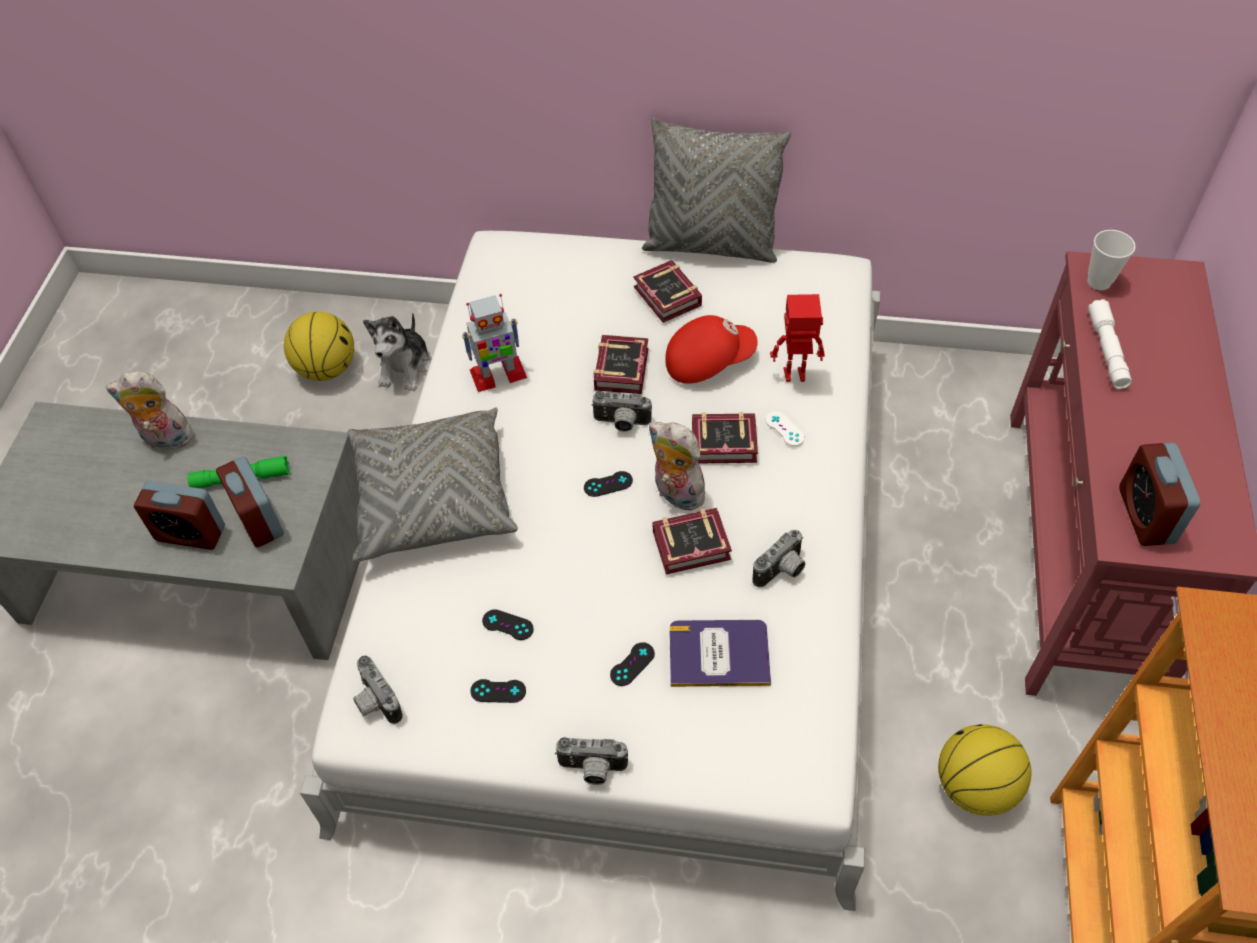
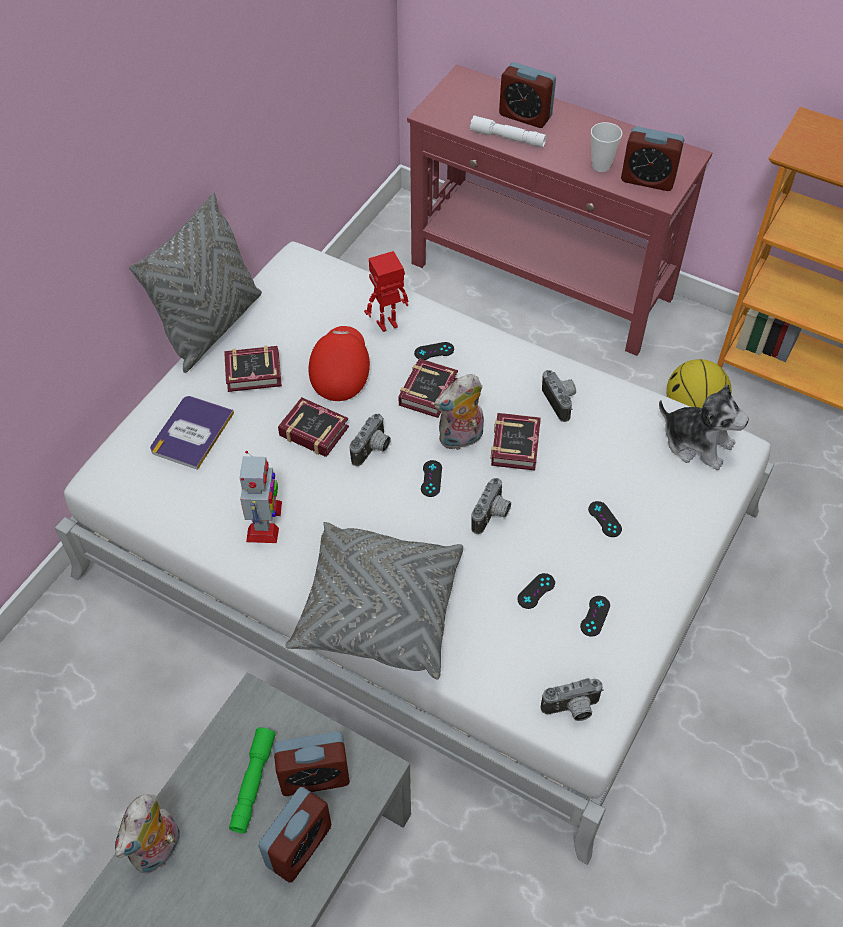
camera: 70 degrees left, 0 degrees up
(327, 368) = (53, 730): basketball -> none
(406, 367) = (100, 655): plush toy -> plush toy (697, 443)
(592, 770) = (685, 573): camera -> camera (492, 516)
(719, 654) = (616, 463): book -> book (192, 432)
(784, 429) = (434, 351): white game controller -> black game controller
(795, 376) = (388, 325): toy robot -> toy robot turned 45 degrees clockwise
(1099, 282) = (445, 115): cup -> cup (601, 166)
(1163, 355) = (525, 116): none -> alarm clock

